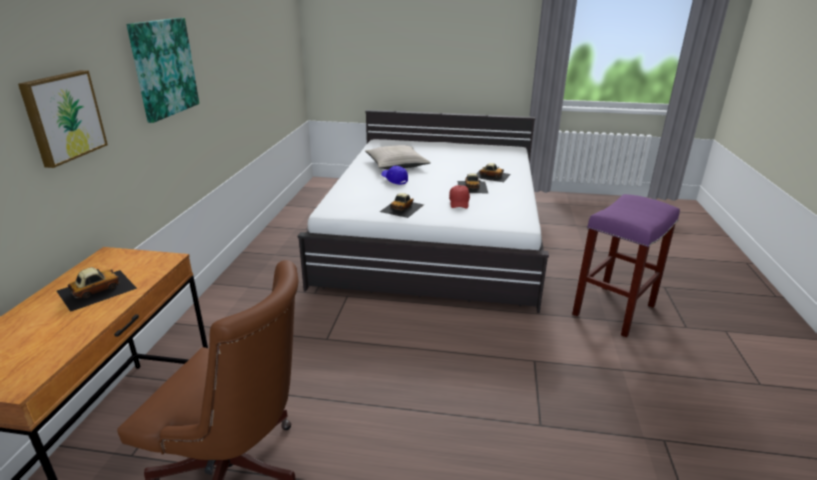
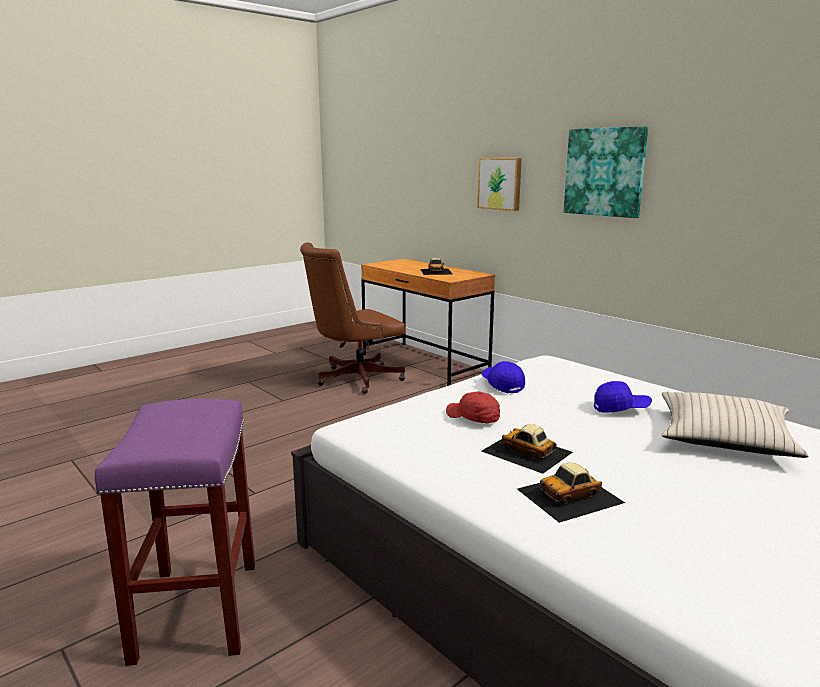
camera: 130 degrees right, 10 degrees down
(402, 208) = (502, 385): toy car -> blue cap

